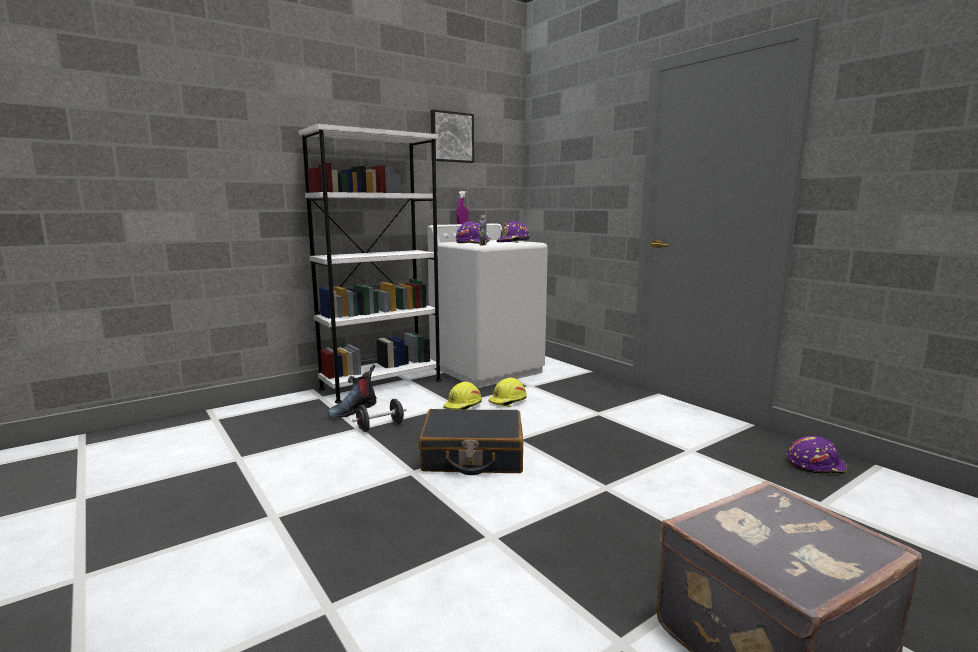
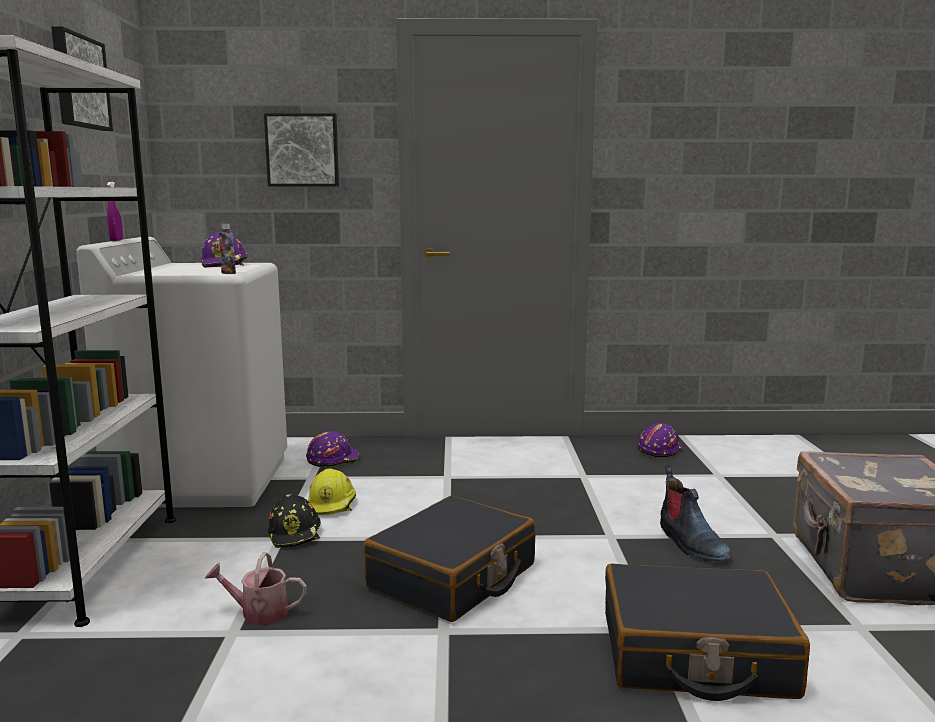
camera: 55 degrees left, 0 degrees up
(353, 410) = (146, 618): boot -> boot (690, 543)
(380, 427) = (258, 613): black dumbbell -> watering can
(463, 406) = (295, 534): yellow hard hat -> black hard hat
(473, 242) = (181, 271): purple hard hat -> purple hard hat (332, 459)
(475, 562) = (695, 655): none -> black suitcase
(590, 167) = (302, 150): none -> picture

